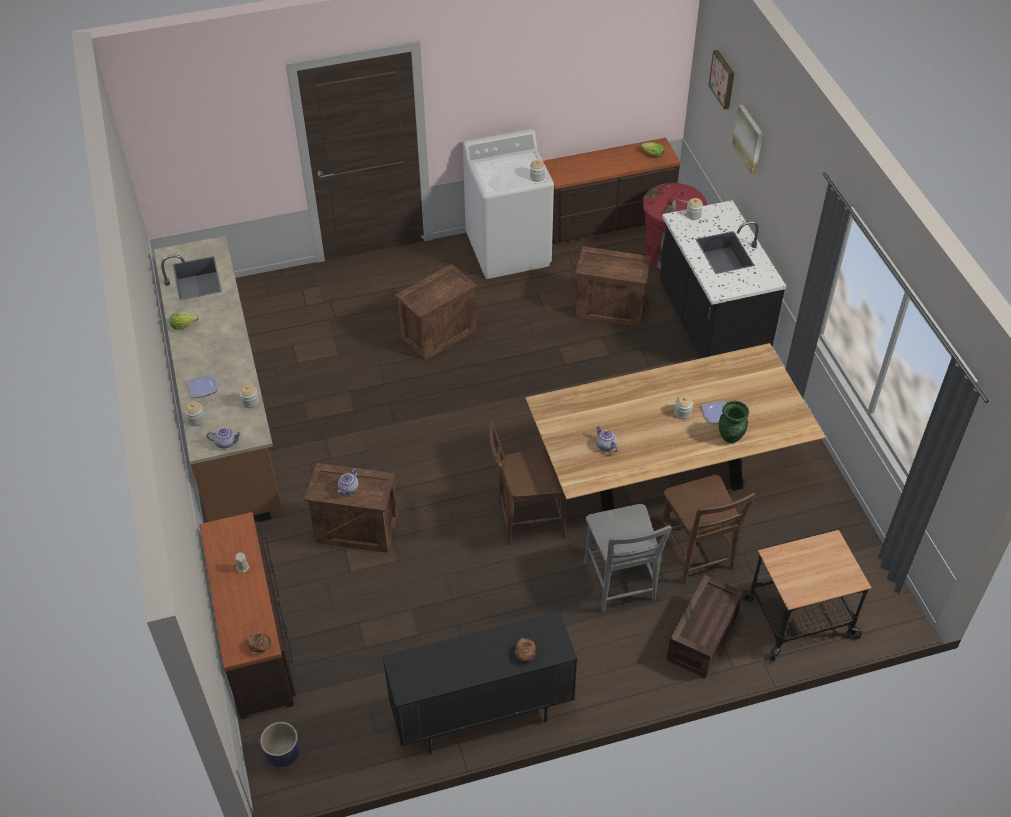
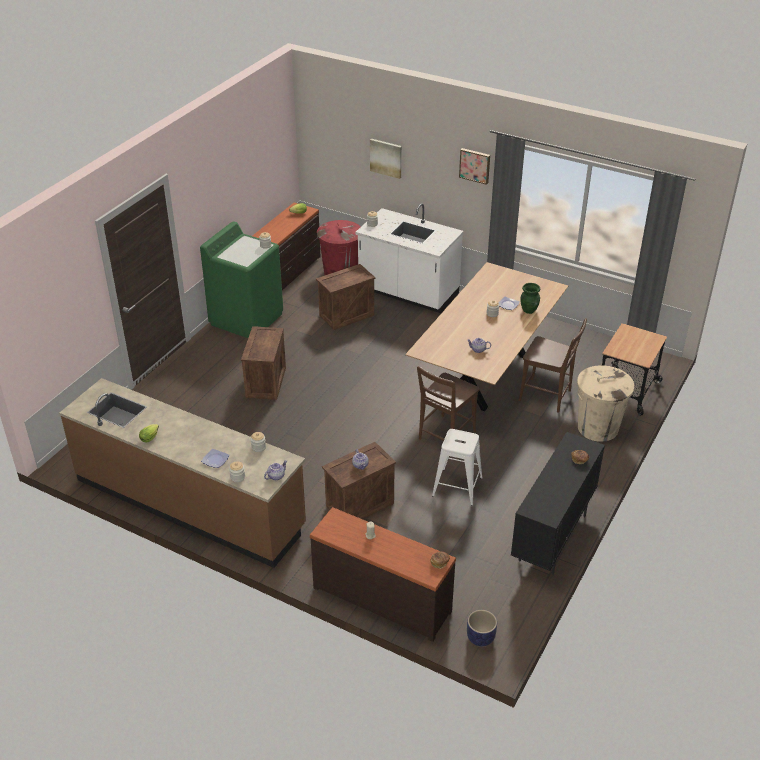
camera: 45 degrees left, 10 degrees down
(467, 584) = (457, 486): none -> white stool
(509, 250) = (247, 319): white washing machine -> green washing machine
(620, 585) = (531, 433): grey chair -> none
(701, 635) = (597, 427): crate -> beige trash can
(710, 324) = (408, 293): black counter -> white counter
(723, 79) = (342, 133): picture -> picture (475, 165)

